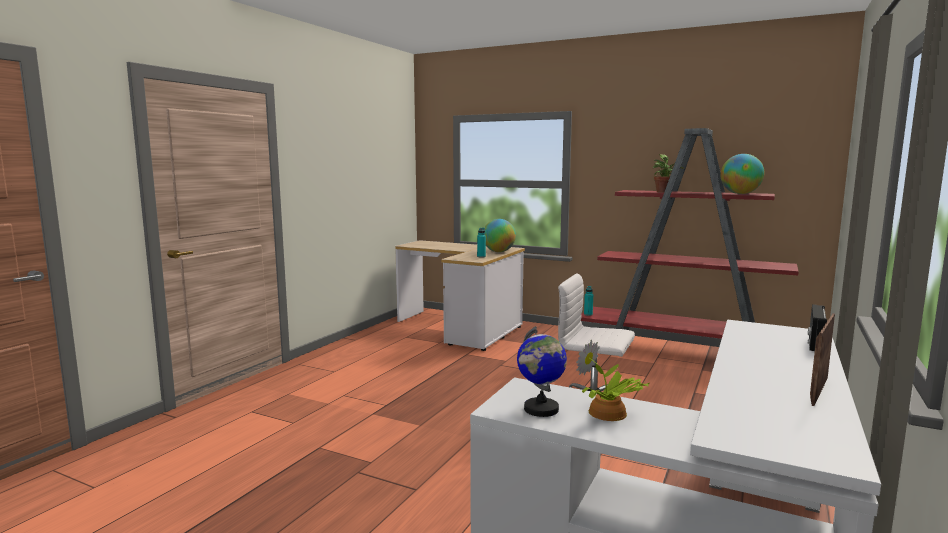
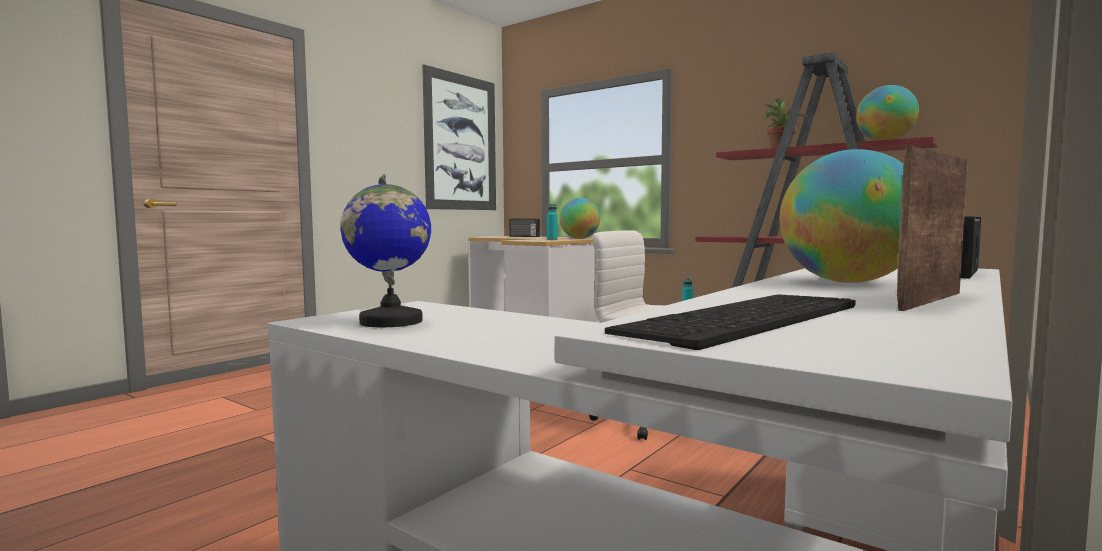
camera: 10 degrees right, 5 degrees down
(386, 162) = (461, 143): none -> picture
(443, 244) = (524, 236): none -> radio
(608, 414) = (496, 328): potted plant -> none
(756, 421) = (749, 319): none -> keyboard
(765, 362) = (848, 282): none -> globe

